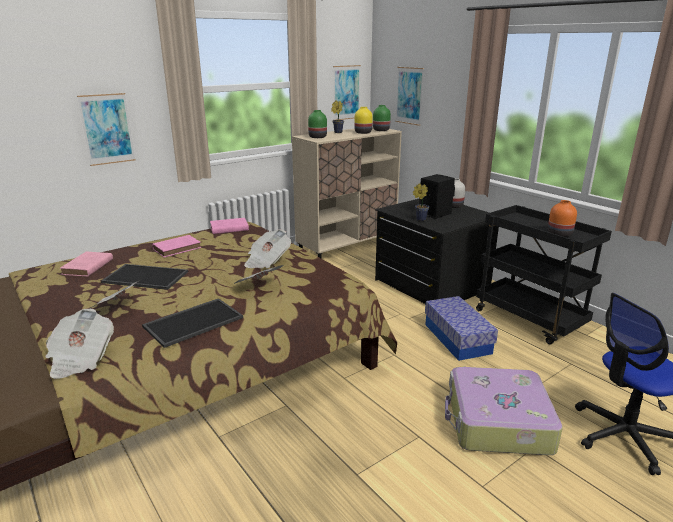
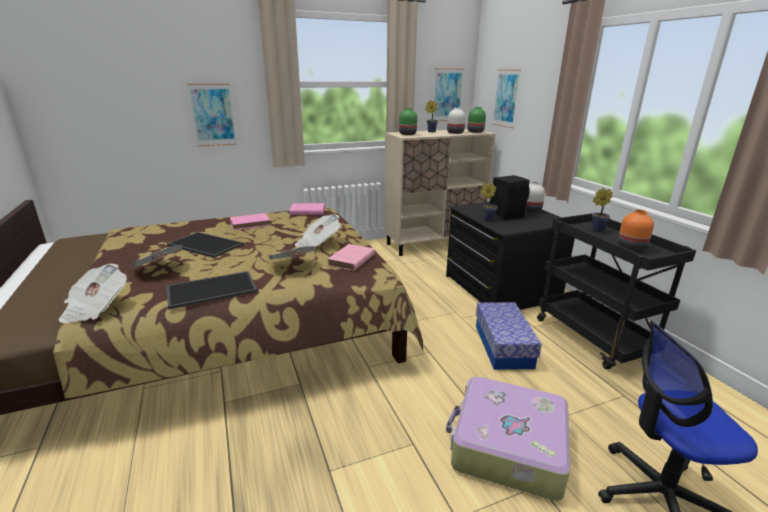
camera: 15 degrees right, 0 degrees up
(87, 267) = (167, 231): pink book -> pink book (350, 260)
(362, 132) = (455, 133): yellow vase -> white vase
(523, 221) = (596, 230): none -> potted plant

